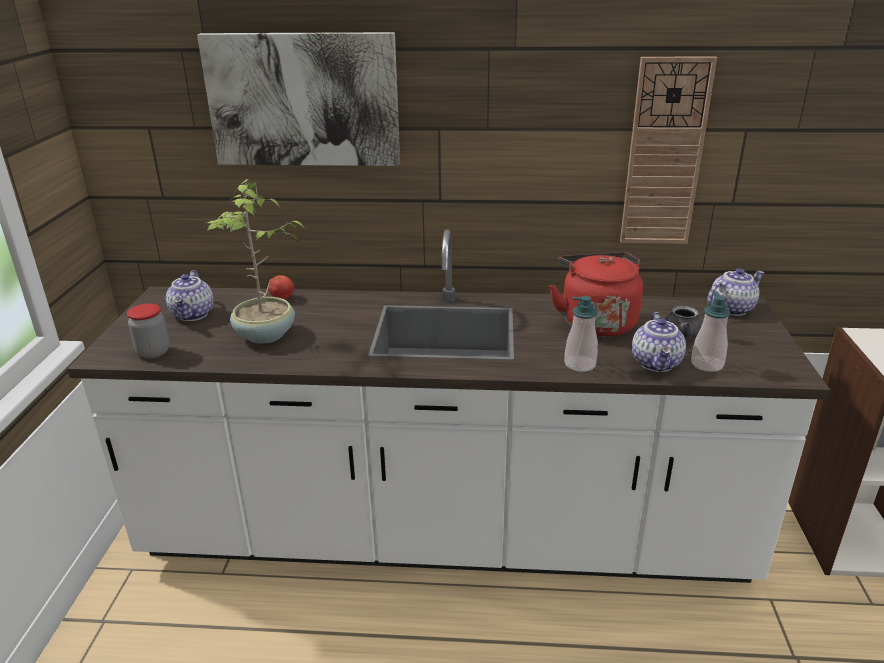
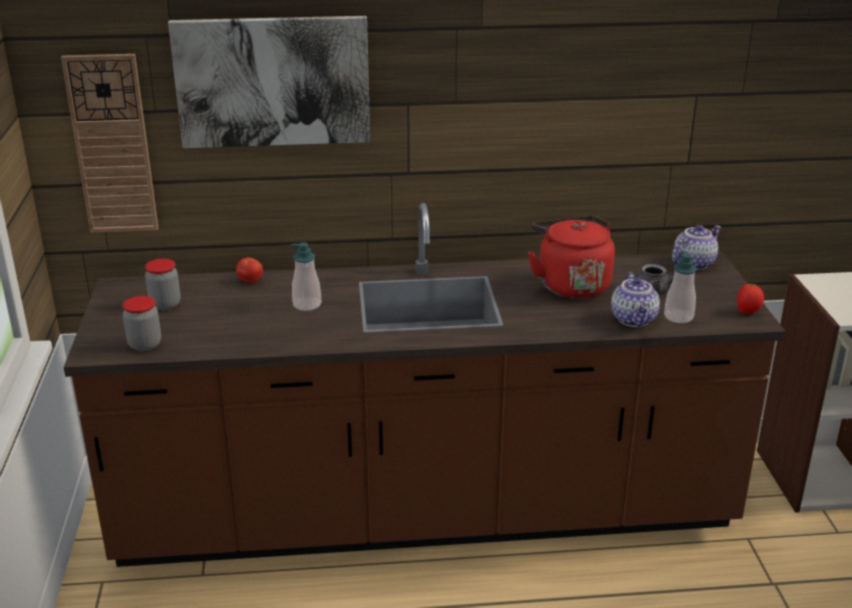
camera: 10 degrees left, 0 degrees up
(194, 315) = (165, 304): teapot -> jar
(265, 336) = (251, 320): potted plant -> none
(444, 536) = (426, 516): white counter -> brown counter
(579, 364) = (565, 325): soap dispenser -> soap dispenser (307, 305)
(664, 154) = (624, 120): wall clock -> wall clock (112, 145)
(787, 364) = (748, 312): none -> tomato

